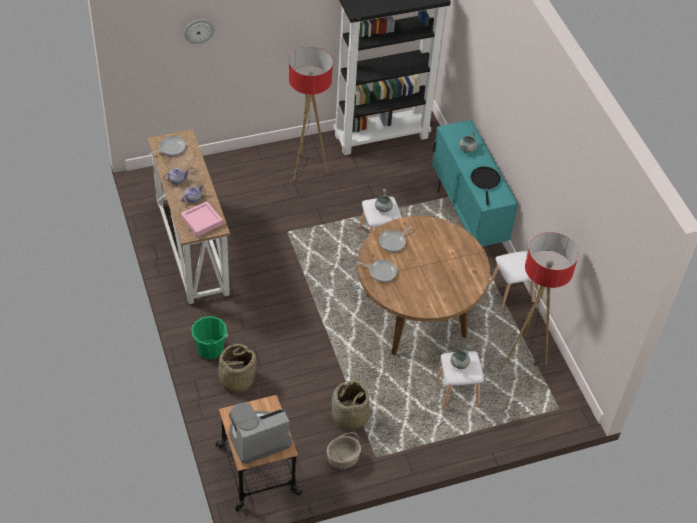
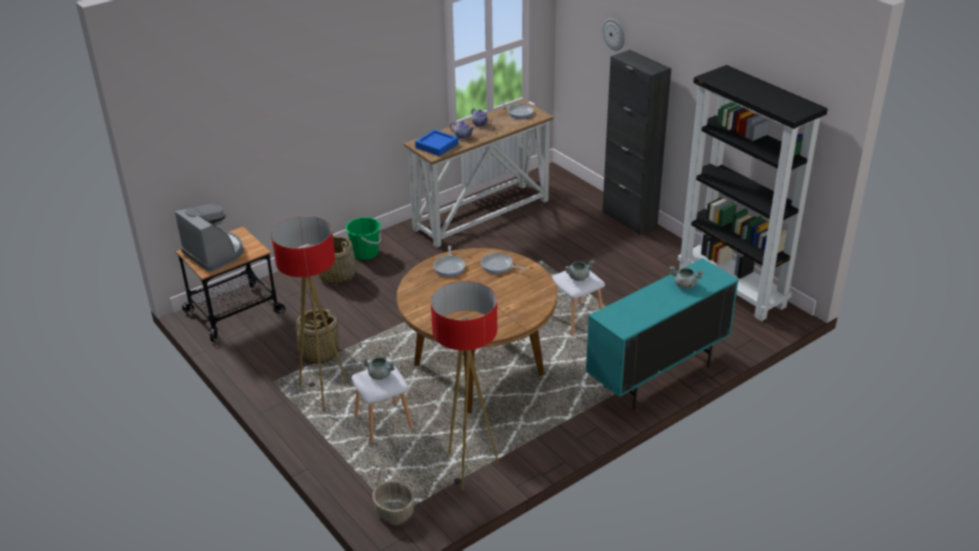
camera: 75 degrees right, 15 degrees down
(202, 221) = (437, 146): pink tray -> blue tray
(256, 156) = (629, 219): none -> black cabinet
(307, 169) = (636, 252): floor lamp -> floor lamp (323, 393)
(343, 458) = (265, 360): basket -> basket (394, 511)
(485, 181) = (640, 308): black frying pan -> none
(511, 293) = (560, 438): white stool -> none

